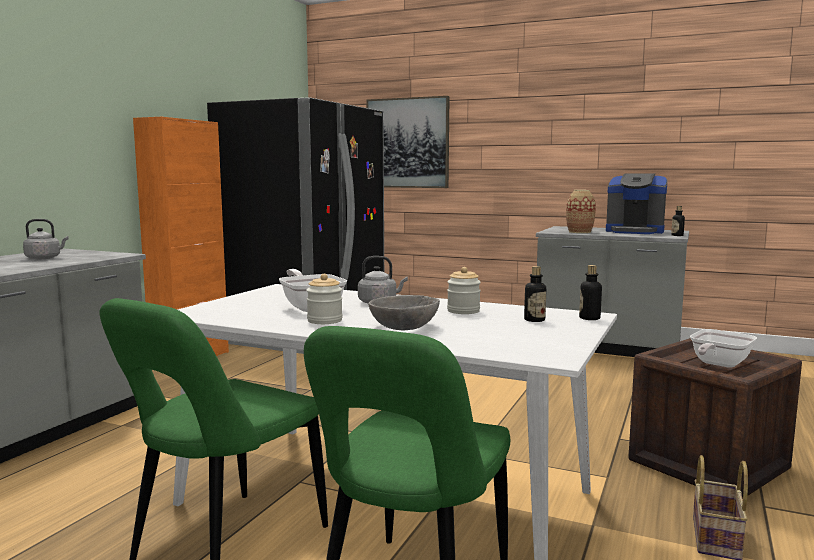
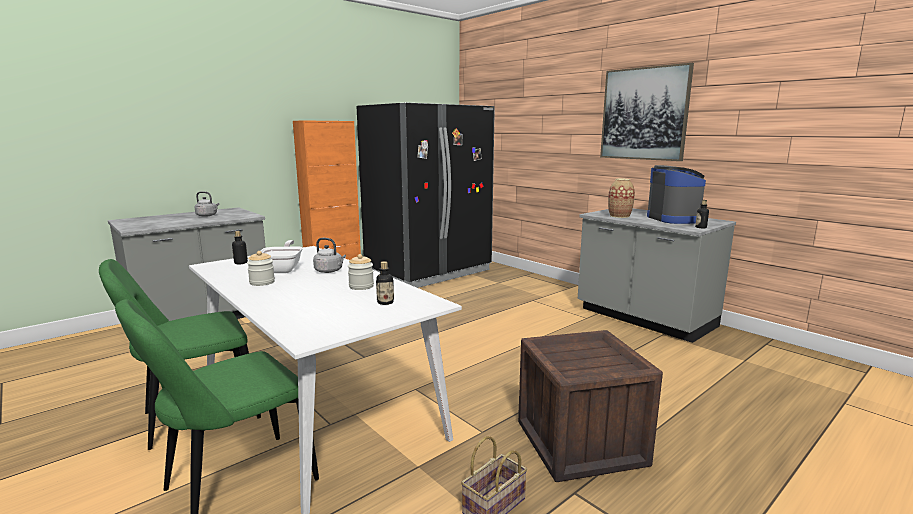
camera: 25 degrees right, 5 degrees up
(404, 327) = (291, 295): grey bowl -> none
(407, 143) = (519, 130): picture -> picture (644, 114)
(589, 318) = (427, 307): bottle -> bottle (241, 263)
(635, 231) = (674, 219): coffee machine -> coffee machine turned 150 degrees counterclockwise
(718, 364) = (582, 360): frying pan -> none

